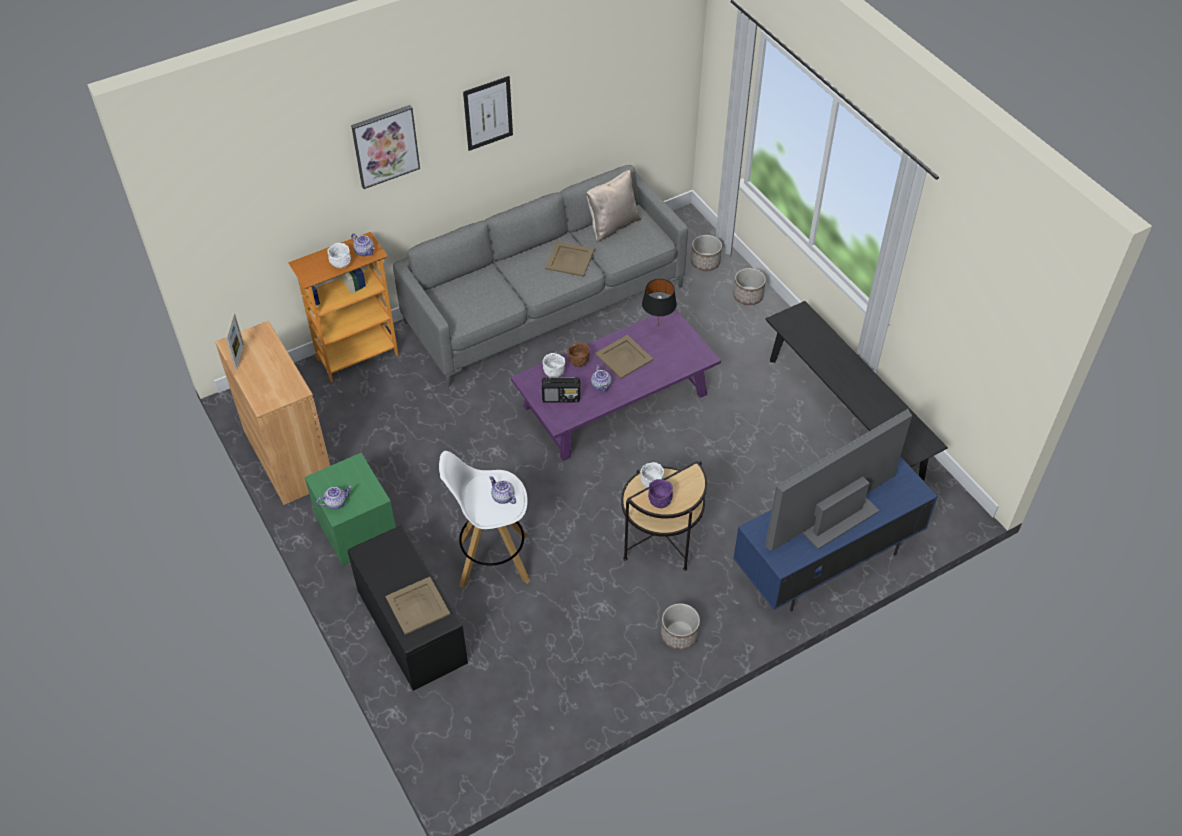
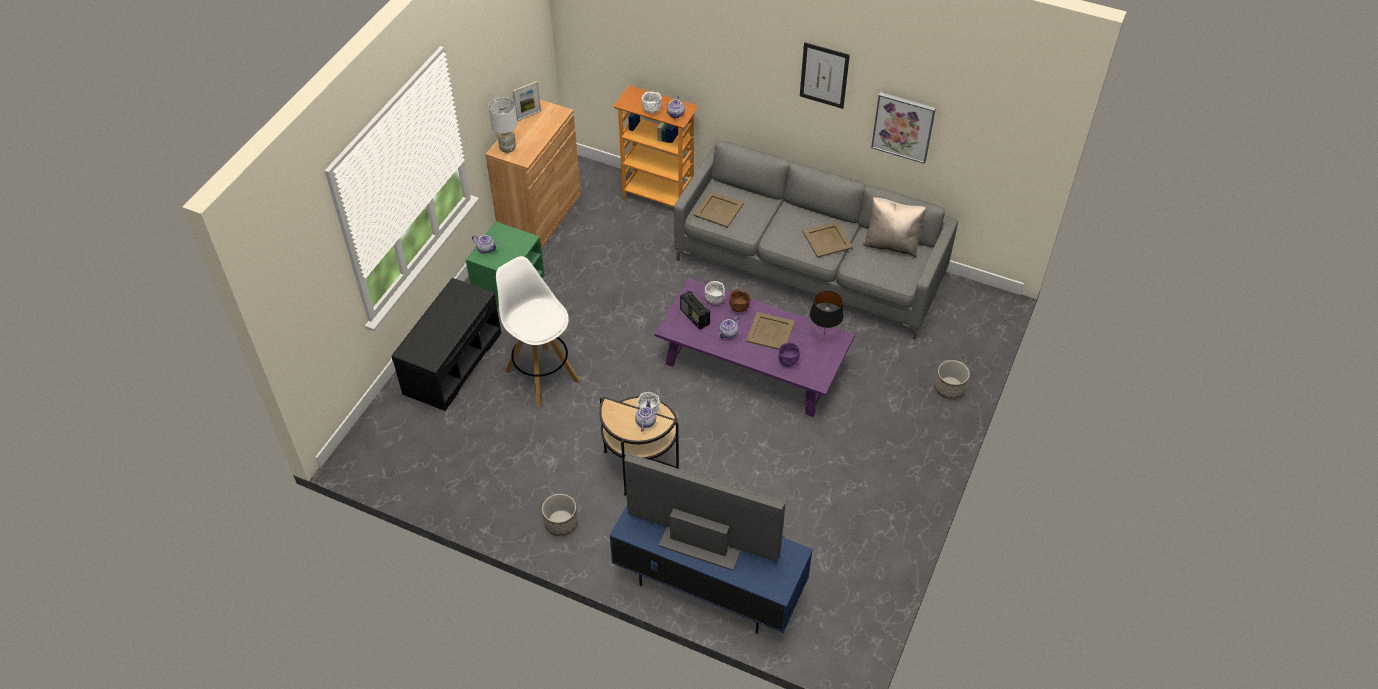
camera: 55 degrees right, 0 degrees up
(269, 395) = (508, 148): none -> white table lamp
(385, 146) = (728, 45): picture -> picture (903, 127)
(418, 606) = (433, 340): beige tray -> beige tray (718, 210)
(502, 497) = (540, 323): teapot -> teapot (645, 422)
(660, 501) = (616, 417): purple bowl -> purple bowl (788, 362)
(705, 262) = (959, 340): planter -> none
(844, 417) = (876, 523): black bench -> none

